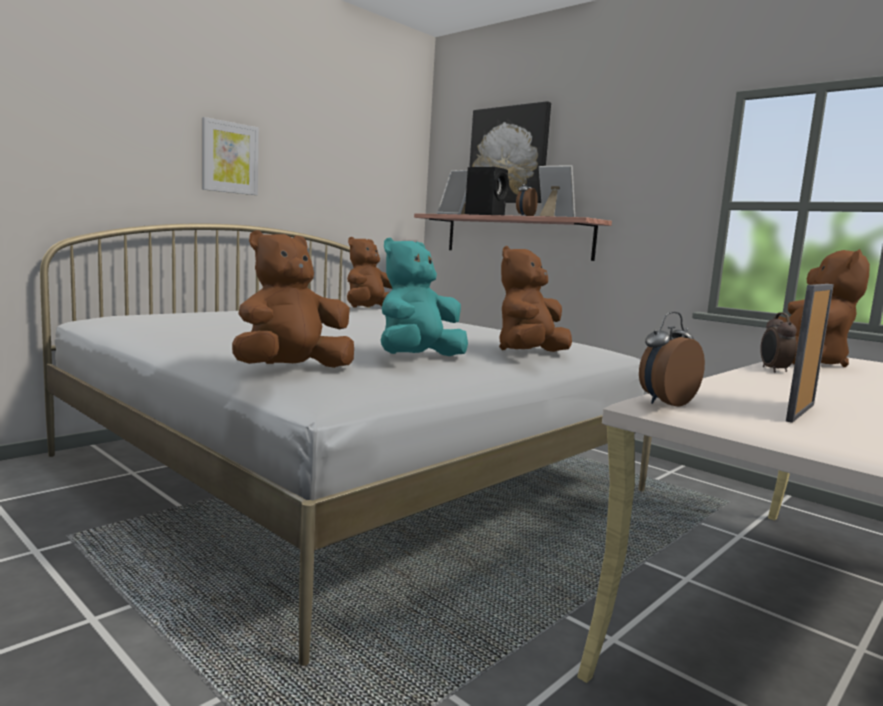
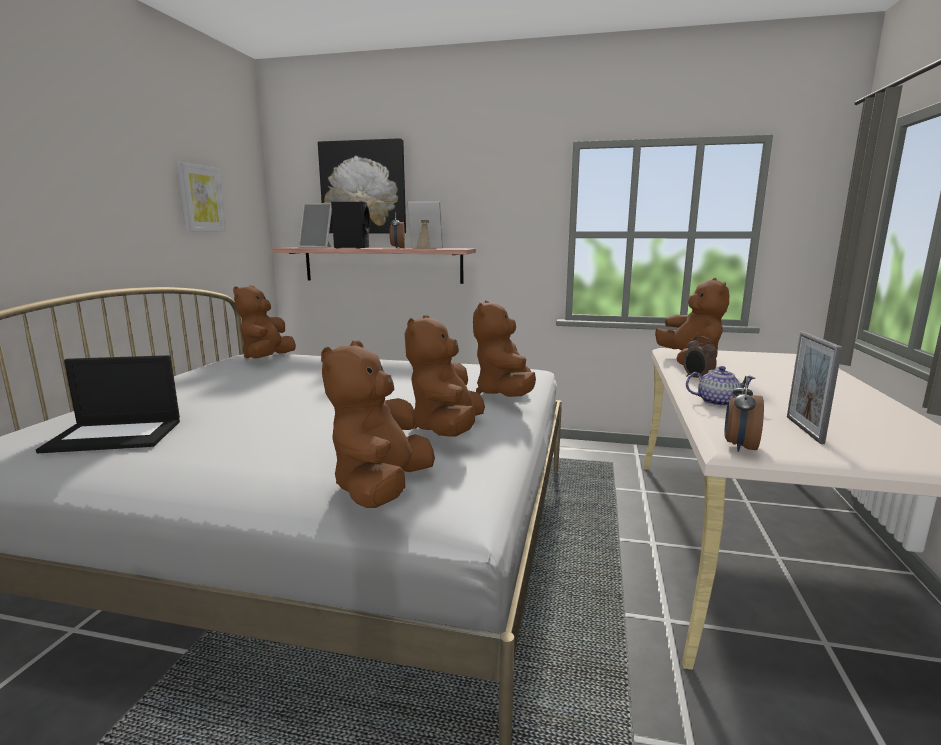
camera: 30 degrees left, 5 degrees up
(185, 322) = (116, 435): none -> laptop
(229, 157) = (71, 209): picture -> picture (201, 198)
(417, 359) = (447, 430): turquoise plush toy -> brown plush toy
(743, 383) = (717, 402): none -> teapot

